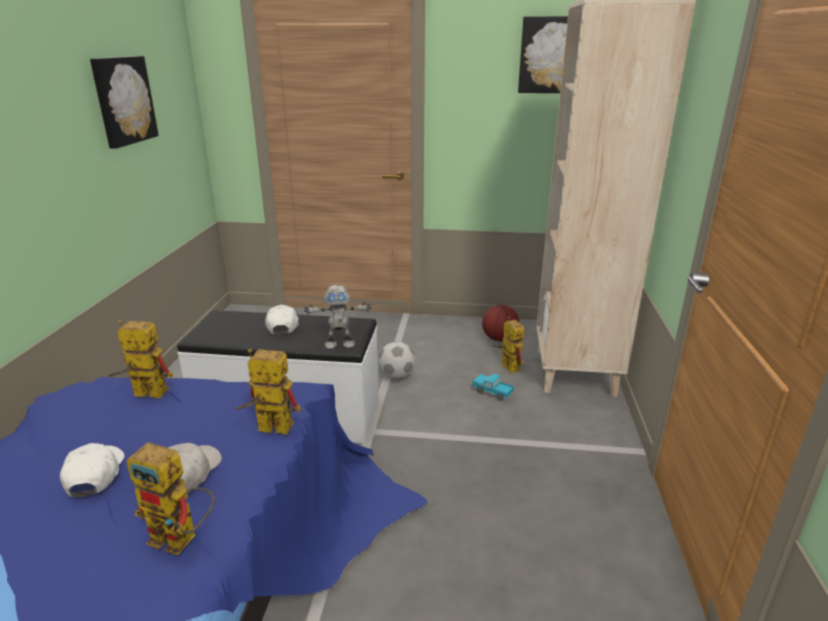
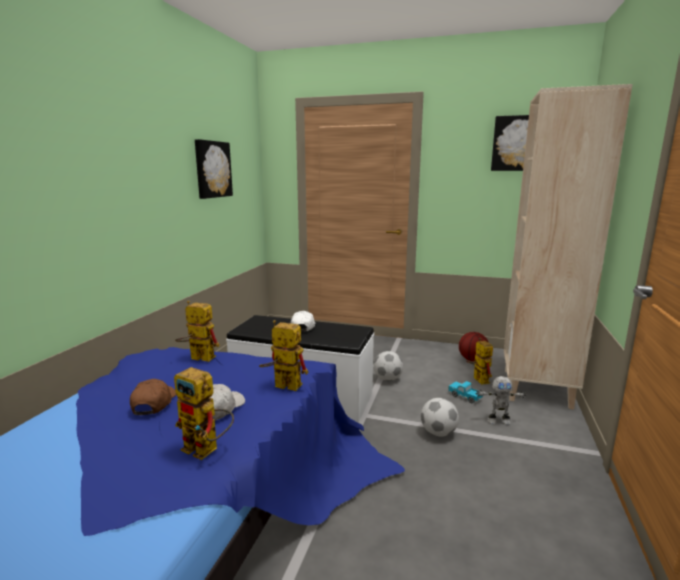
camera: 10 degrees right, 10 degrees down
(94, 474) = (154, 403): white cap -> brown cap
(339, 344) = (344, 340): toy robot -> toy robot (498, 420)
(463, 446) = (438, 433): none -> football

